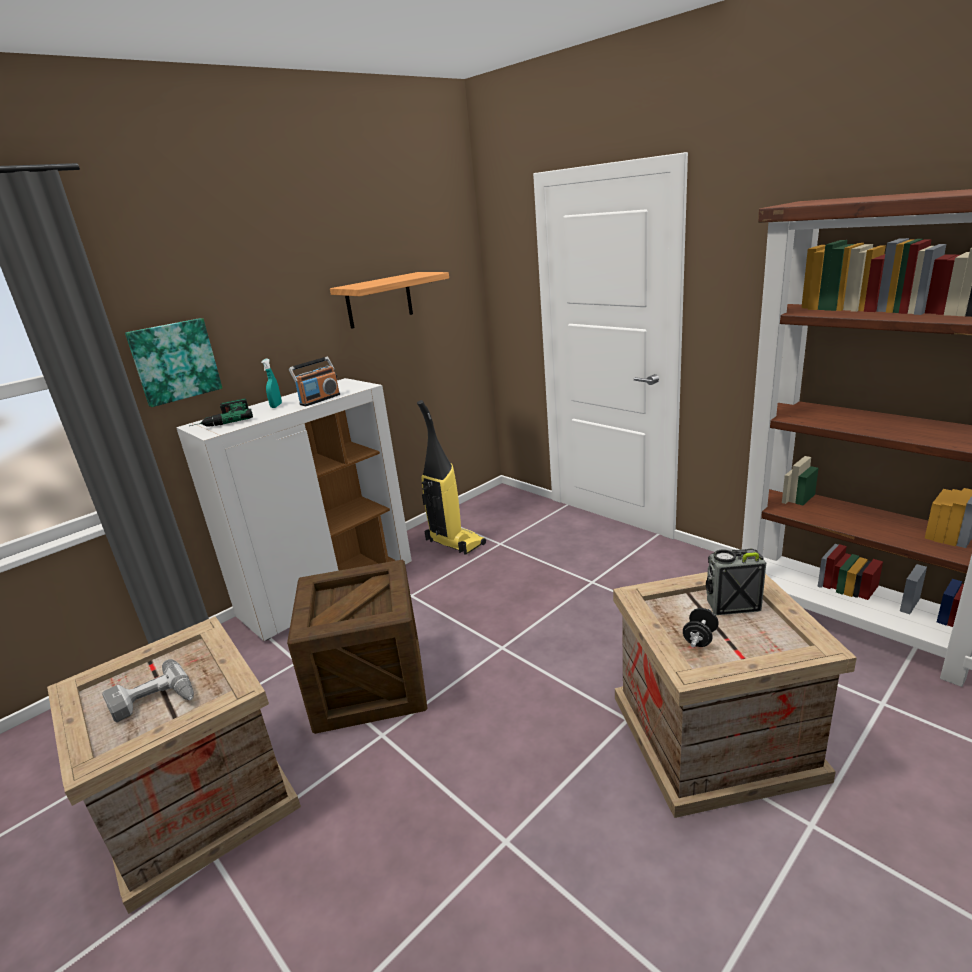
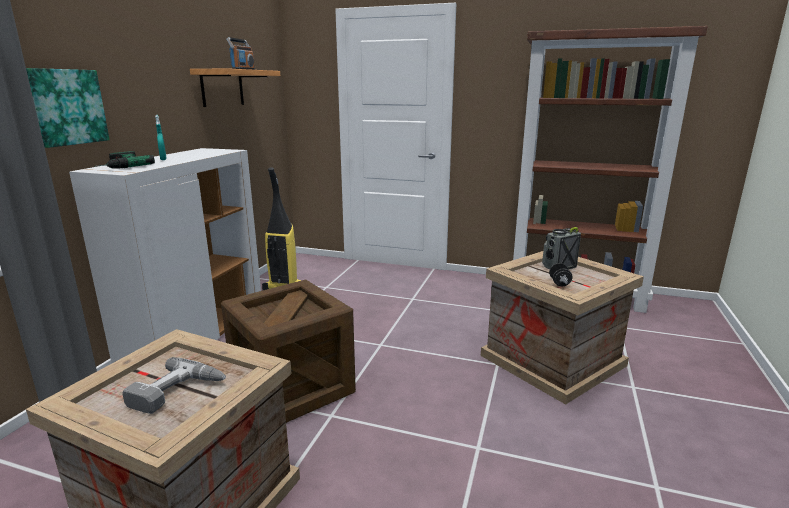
camera: 30 degrees left, 5 degrees down
(320, 399) = (203, 156): radio -> radio (243, 69)

